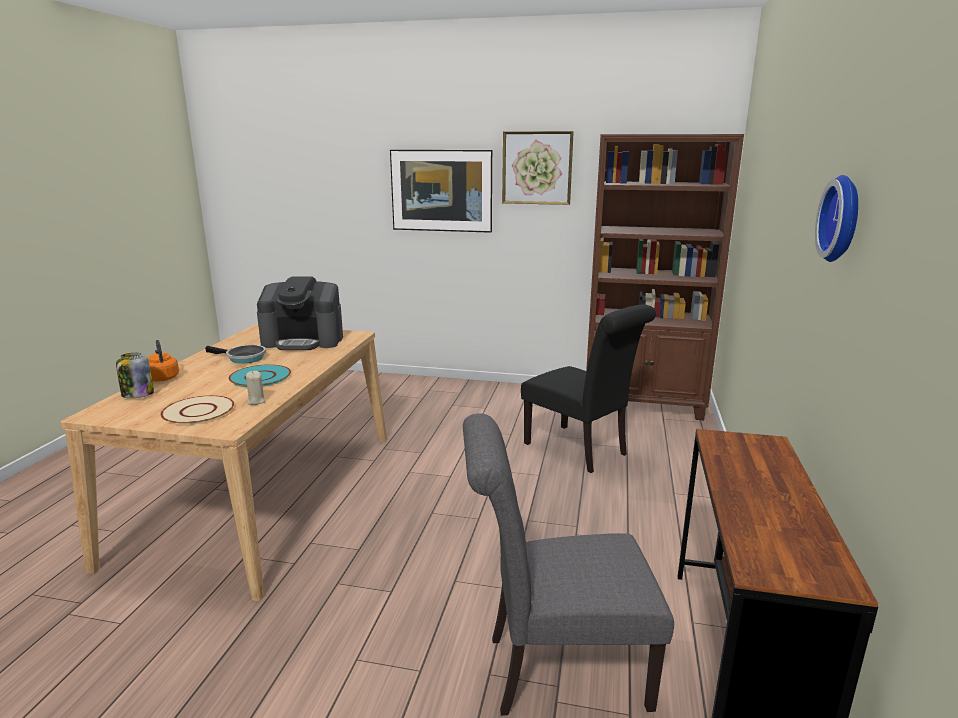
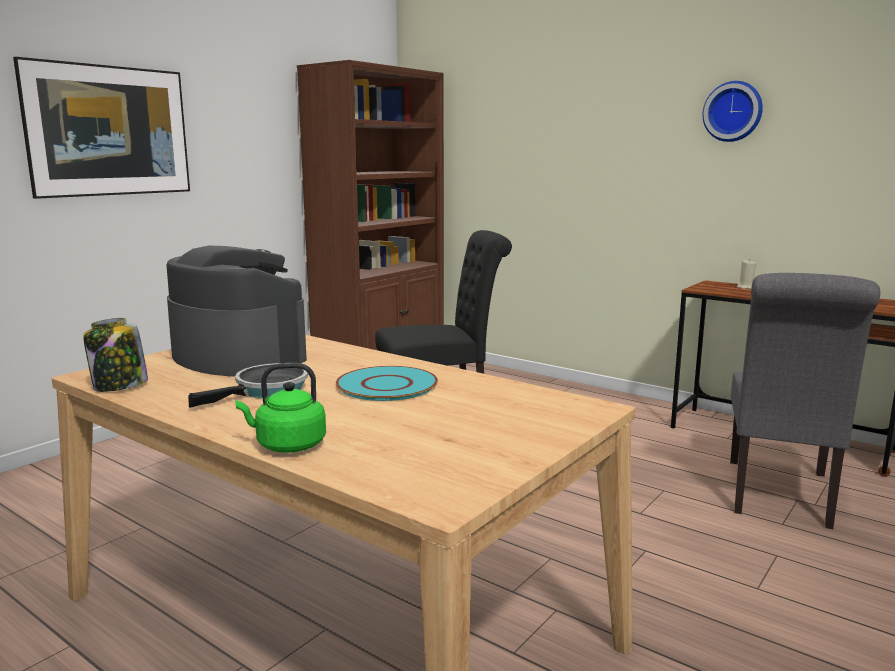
camera: 65 degrees left, 5 degrees down
(137, 394) = (365, 464): jar -> jar (119, 386)
(162, 378) = (287, 445): orange kettle -> green kettle
(199, 411) = (506, 422): beige plate -> none
(256, 401) = (495, 391): beige candle -> beige candle (746, 287)
(303, 340) = (237, 356): coffee machine -> coffee machine turned 75 degrees counterclockwise
(537, 168) = (233, 101): picture -> none

